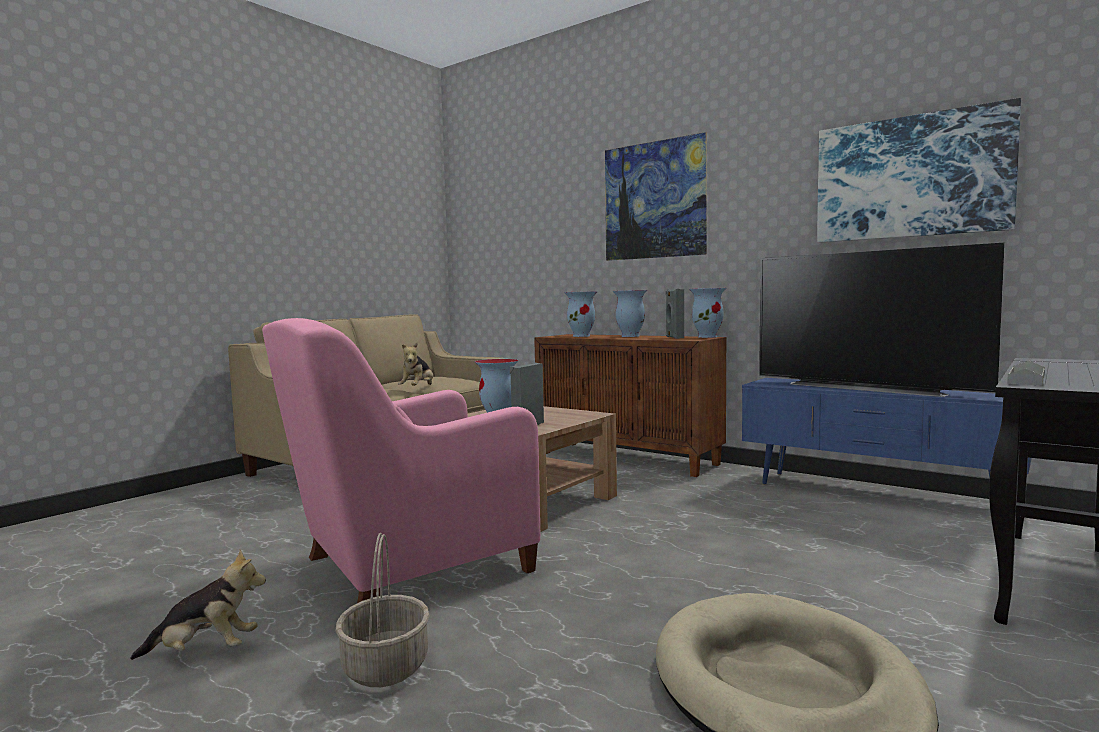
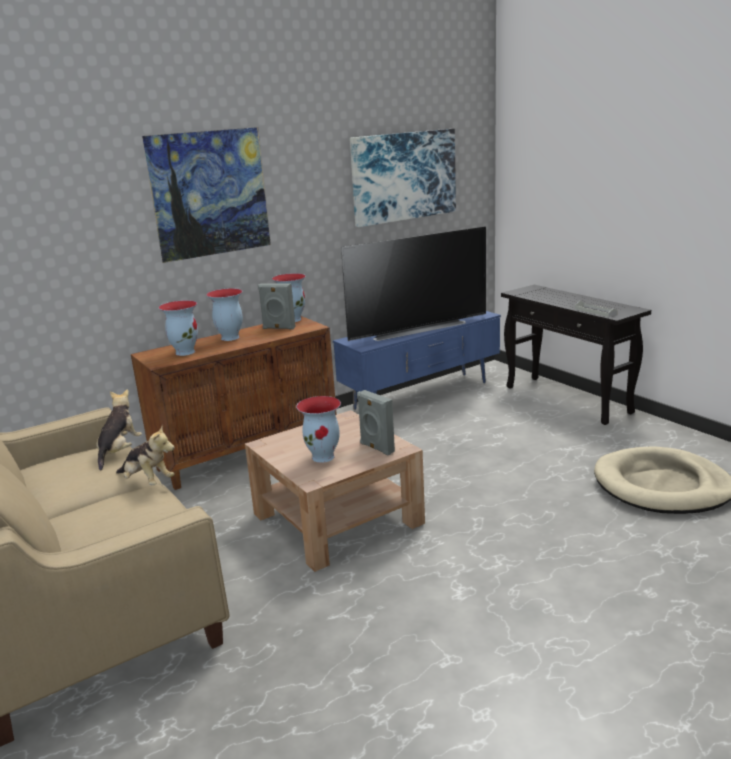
camera: 70 degrees left, 15 degrees up
(204, 651) = (607, 696): plush toy -> plush toy (119, 451)
(384, 666) = (635, 604): basket -> none
(407, 566) = (468, 590): pink armchair -> none

